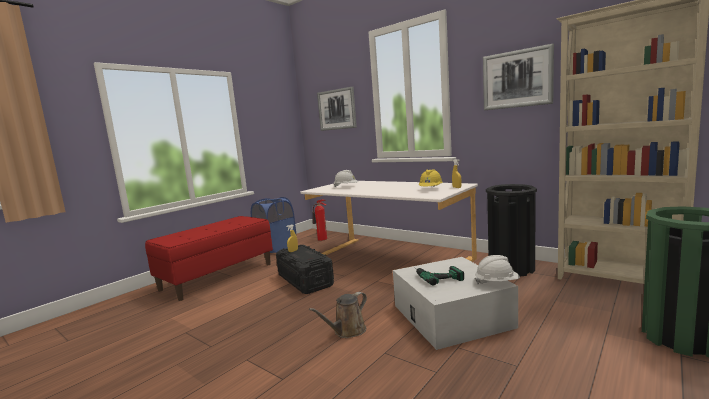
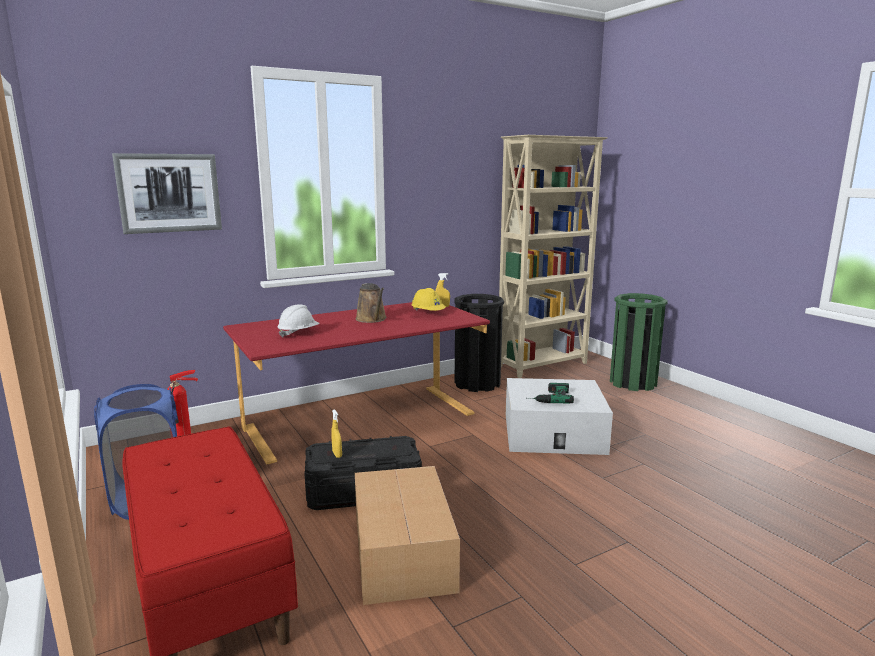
camera: 70 degrees left, 5 degrees up
(247, 305) = (402, 554): none -> cardboard box
(347, 331) = (548, 488): brown watering can -> brown watering can (372, 319)
(389, 258) = (363, 423): white desk -> red desk
(497, 283) = (584, 383): white hard hat -> none
(517, 79) = (456, 181): picture -> none

